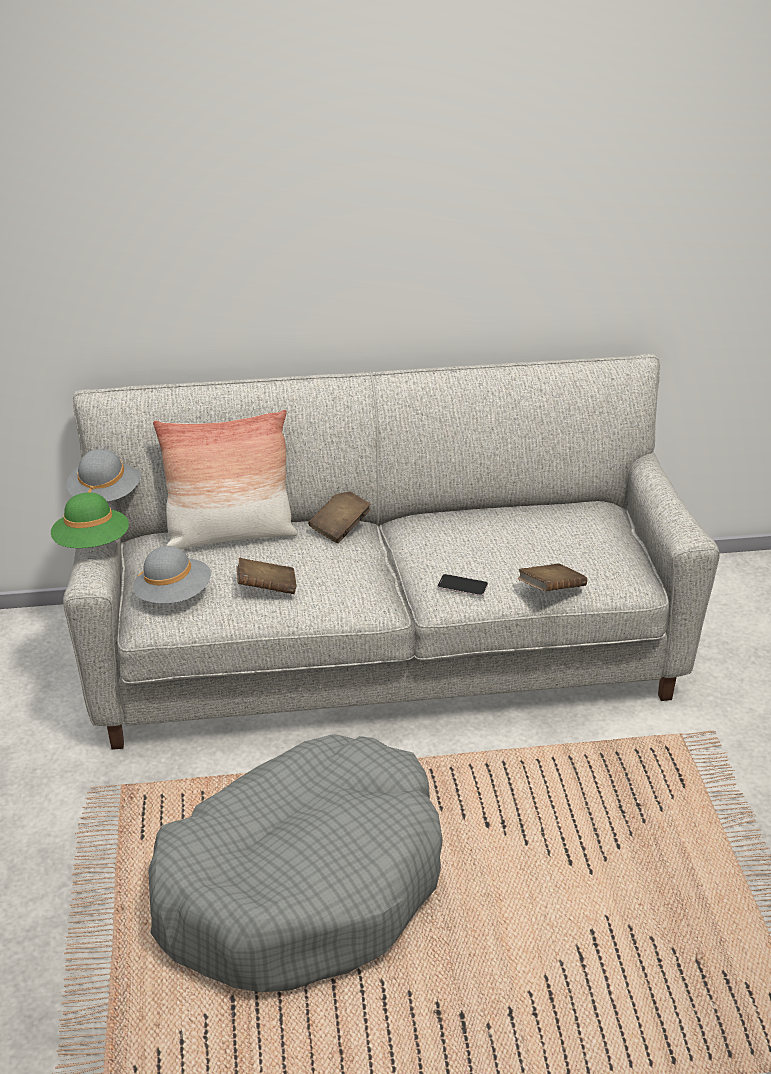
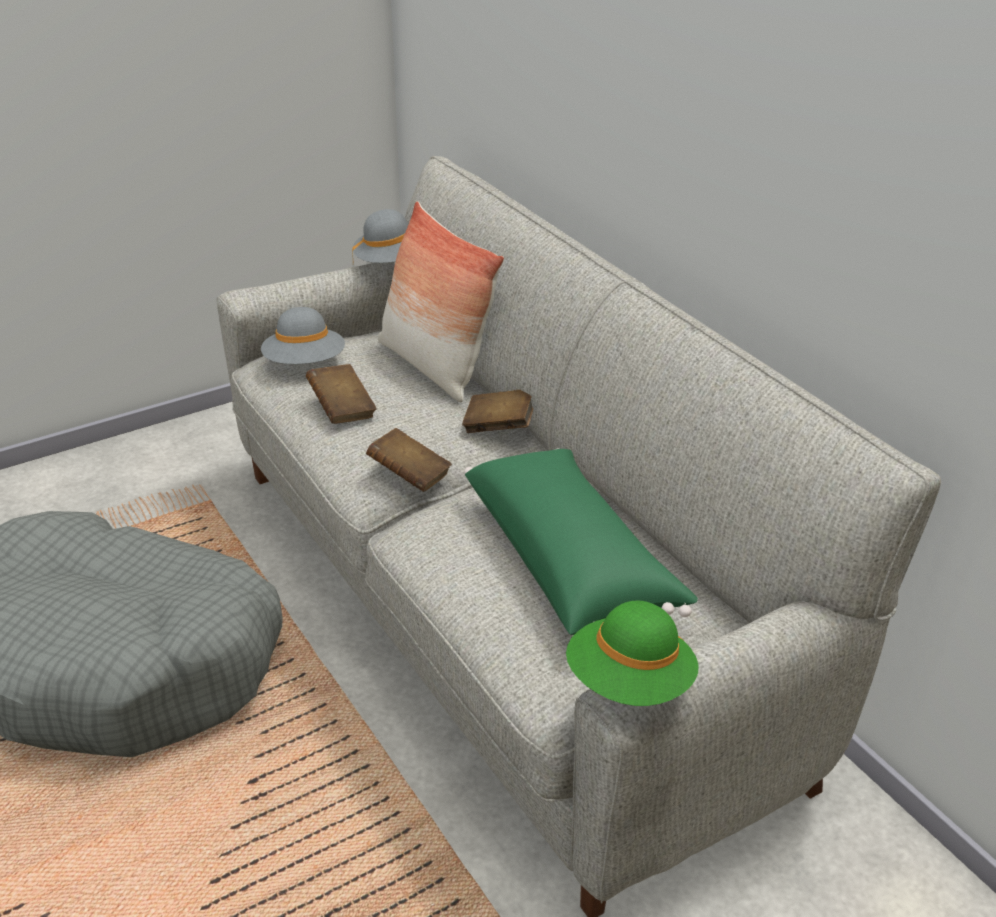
camera: 65 degrees right, 0 degrees up
(92, 544) = (305, 280): green hat -> green hat (630, 683)
(462, 586) = (433, 539): phone -> none
(519, 540) = (571, 563): none -> green pillow
(551, 590) = (468, 615): brown book -> brown book (409, 476)

